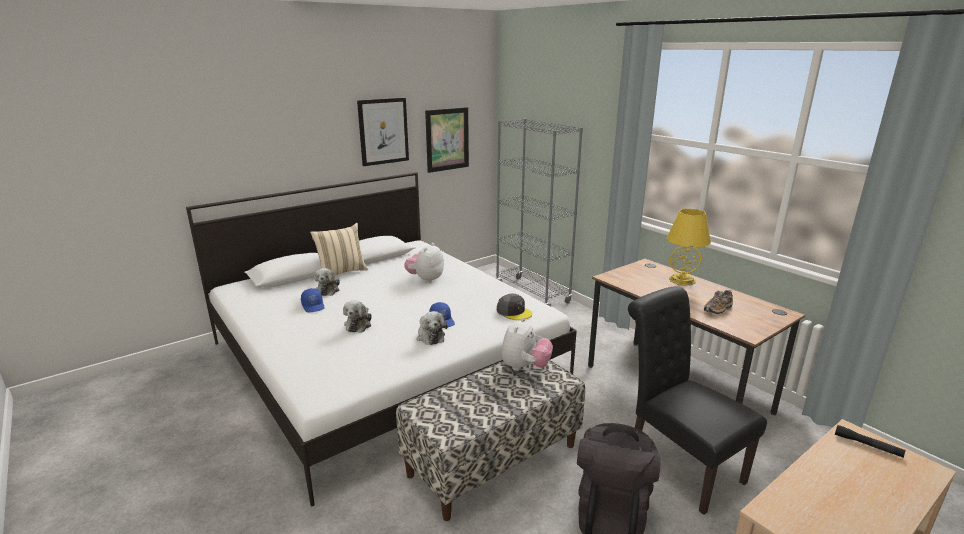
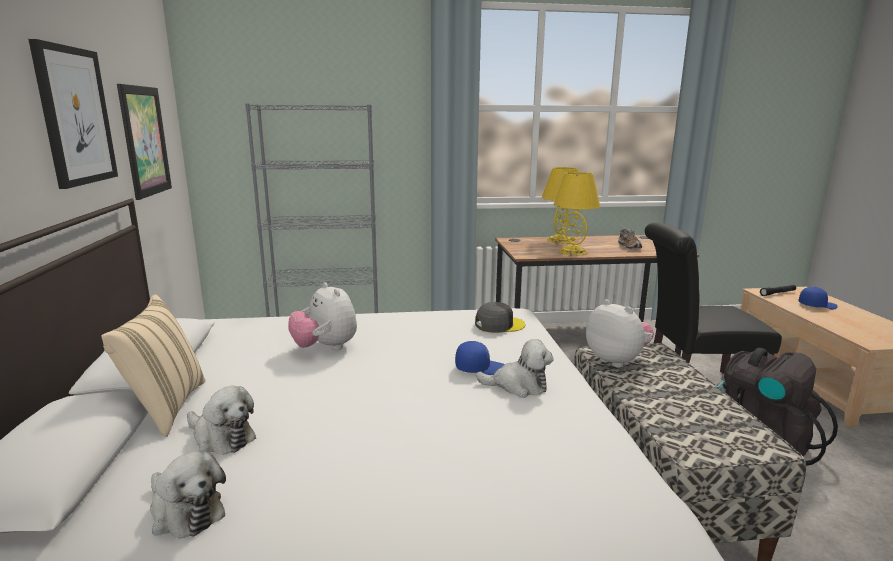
camera: 60 degrees left, 5 degrees down
(313, 306) = (278, 468): blue cap -> blue cap (816, 305)
(359, 324) = (422, 433): plush toy -> plush toy (185, 511)
(652, 291) = (573, 252): none -> yellow table lamp

